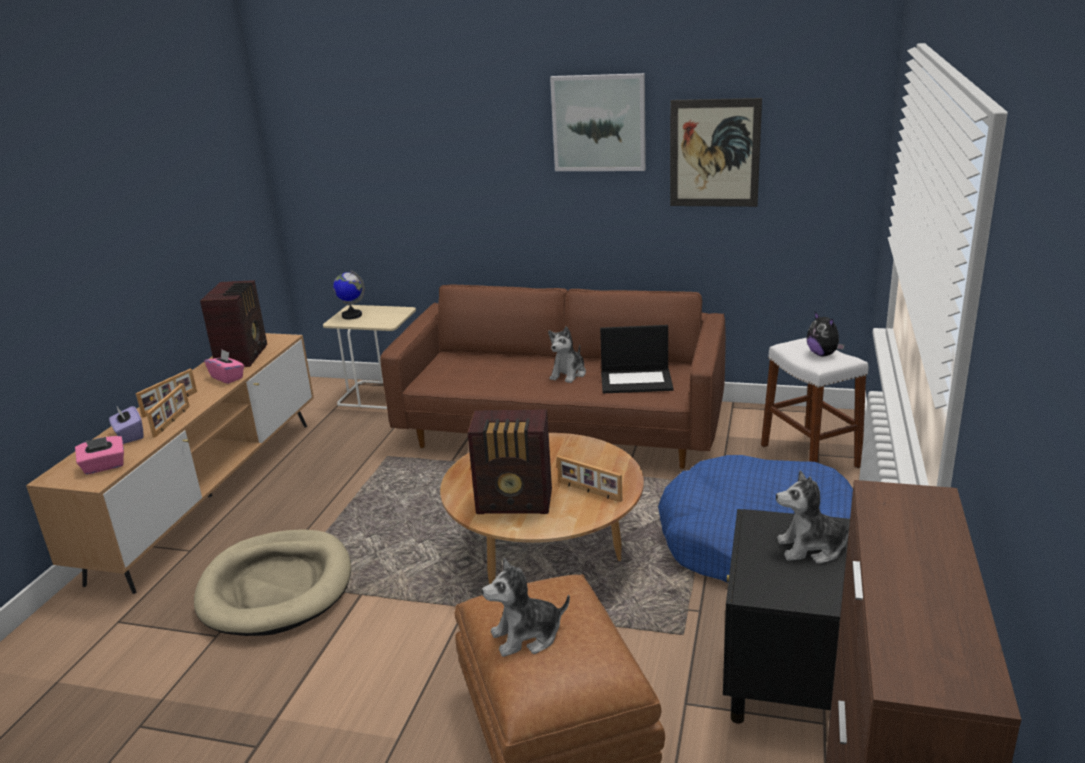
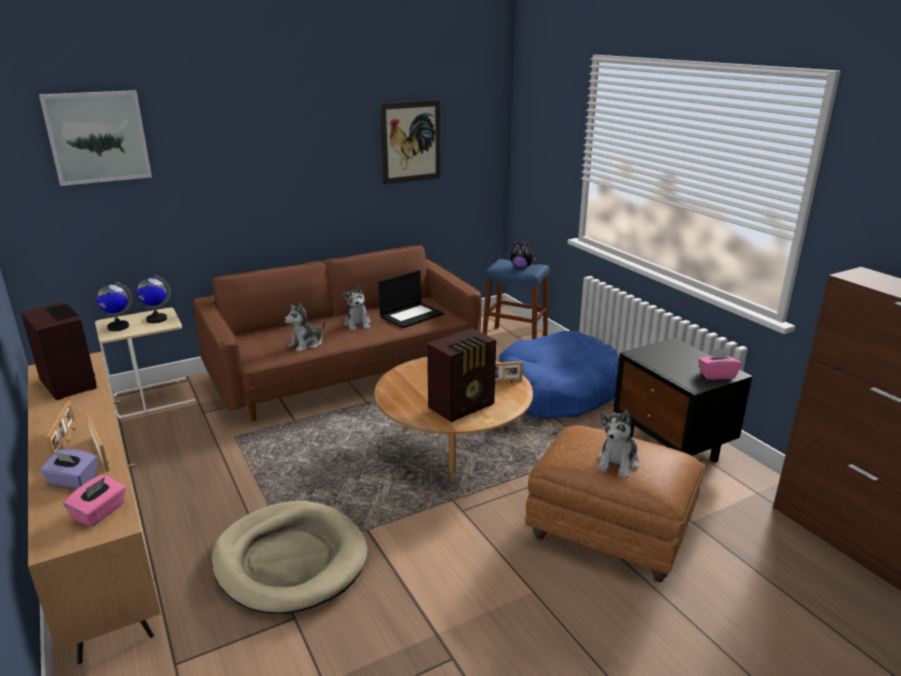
camera: 45 degrees left, 0 degrees up
(227, 377) = (89, 403): pink tissue box -> pink tissue box (716, 375)
(386, 316) = (156, 319): none -> globe
(599, 123) = (327, 123): picture -> picture (97, 137)
(810, 456) = (515, 338): white stool -> blue stool
(811, 548) = (682, 356): plush toy -> plush toy (306, 344)

